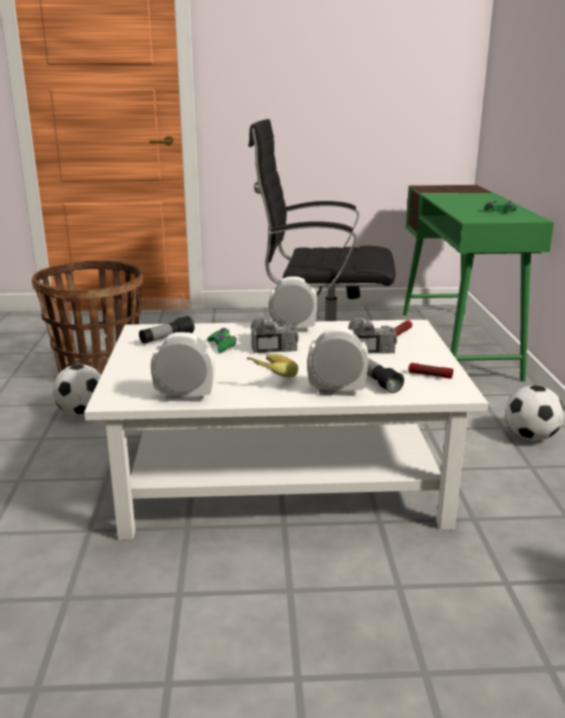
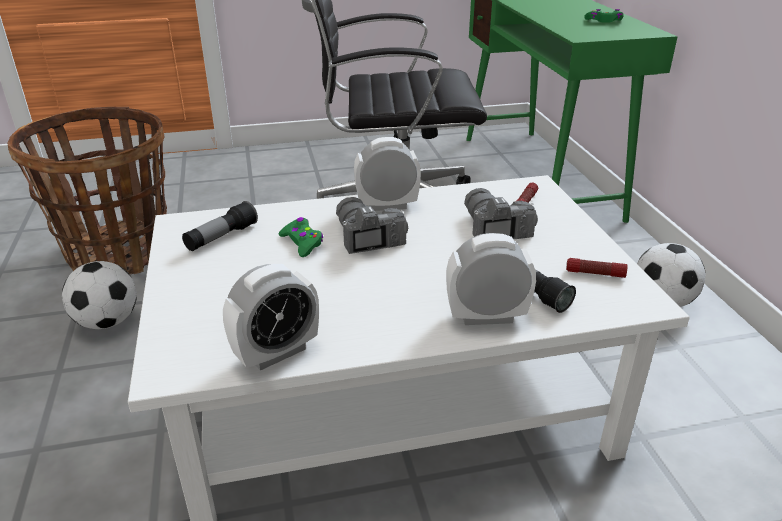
camera: 10 degrees left, 10 degrees up
(185, 397) = (276, 352): alarm clock -> alarm clock turned 150 degrees clockwise
(268, 378) = (384, 300): banana -> none

